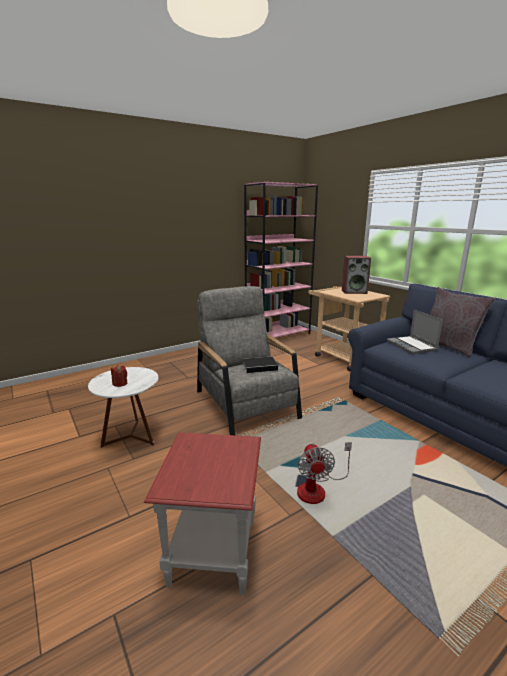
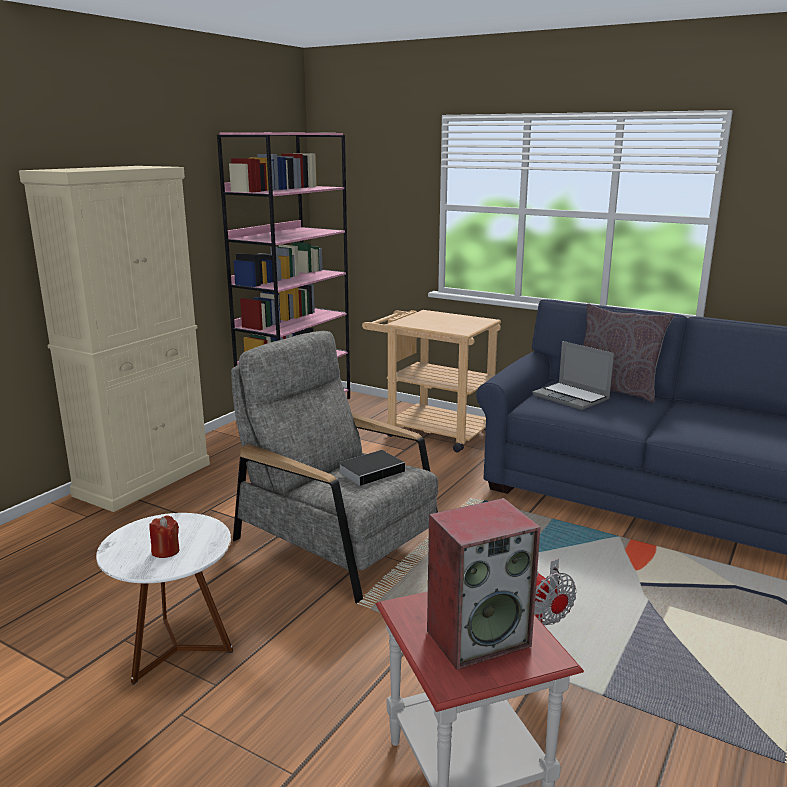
camera: 25 degrees left, 0 degrees up
(182, 356) = (144, 479): none -> beige cabinet
(354, 291) = (443, 318): speaker -> speaker (479, 637)

